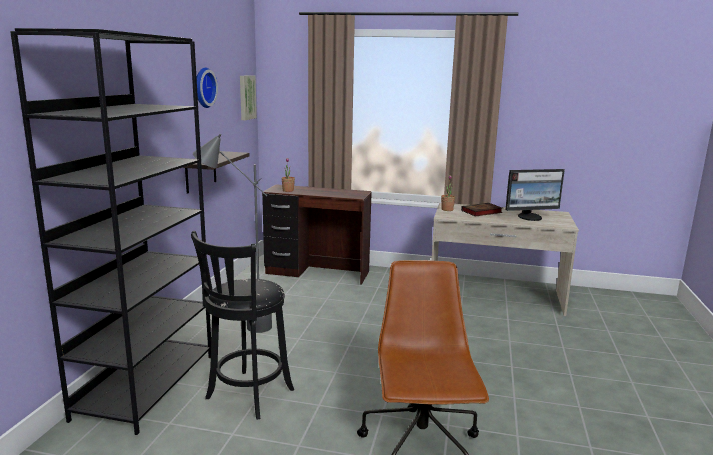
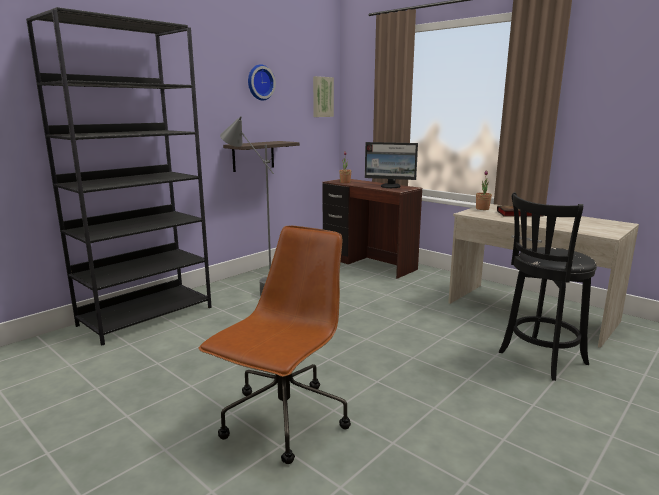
camera: 30 degrees right, 0 degrees up
(247, 396) = (200, 340): black stool -> black stool (539, 359)
(530, 217) = (572, 223): monitor -> monitor (390, 186)

